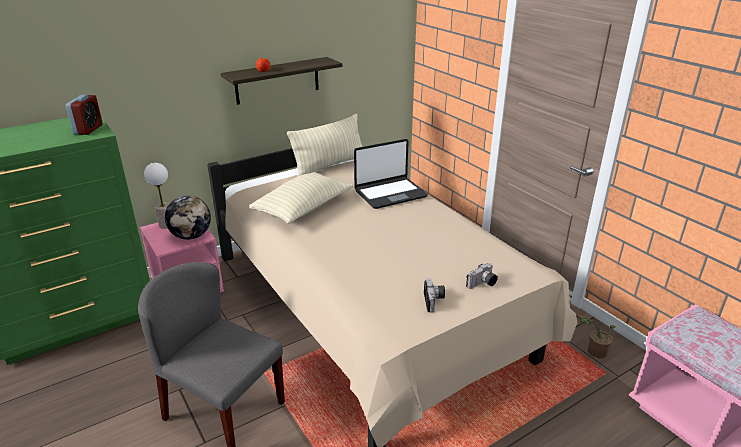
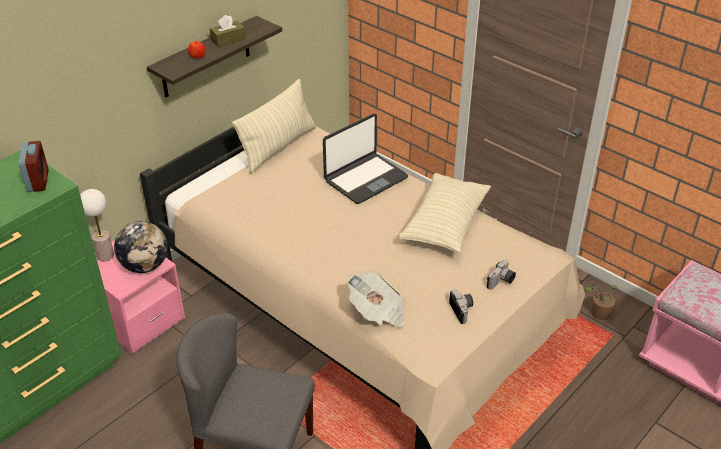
camera: 15 degrees left, 10 degrees up
(294, 65) = (228, 40): none -> brown tissue box
(303, 208) = (278, 216): beige pillow -> beige pillow (445, 224)
(352, 289) = (378, 311): none -> newspaper

